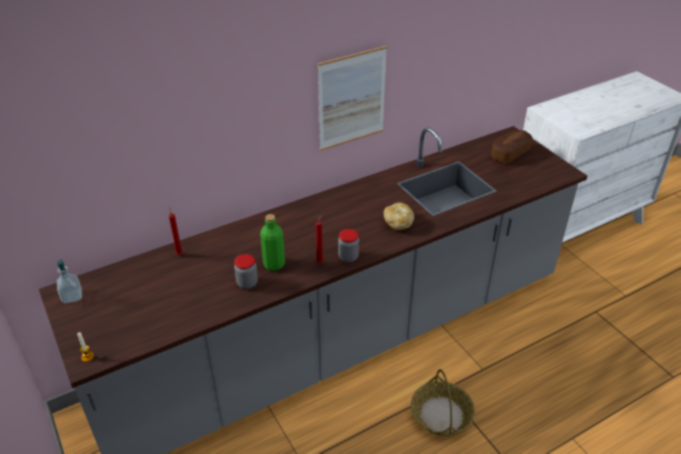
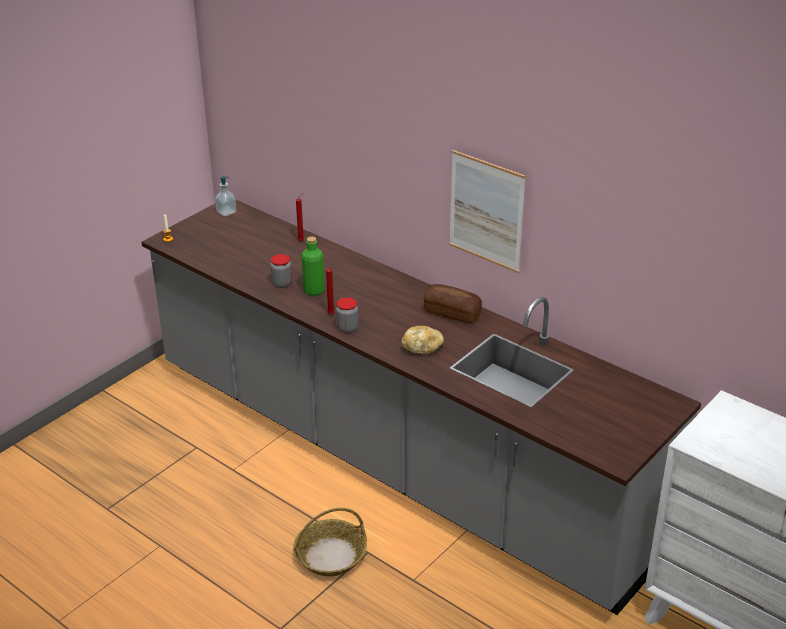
camera: 70 degrees right, 5 degrees down
(510, 153) = (625, 408): bread -> bread (452, 312)

